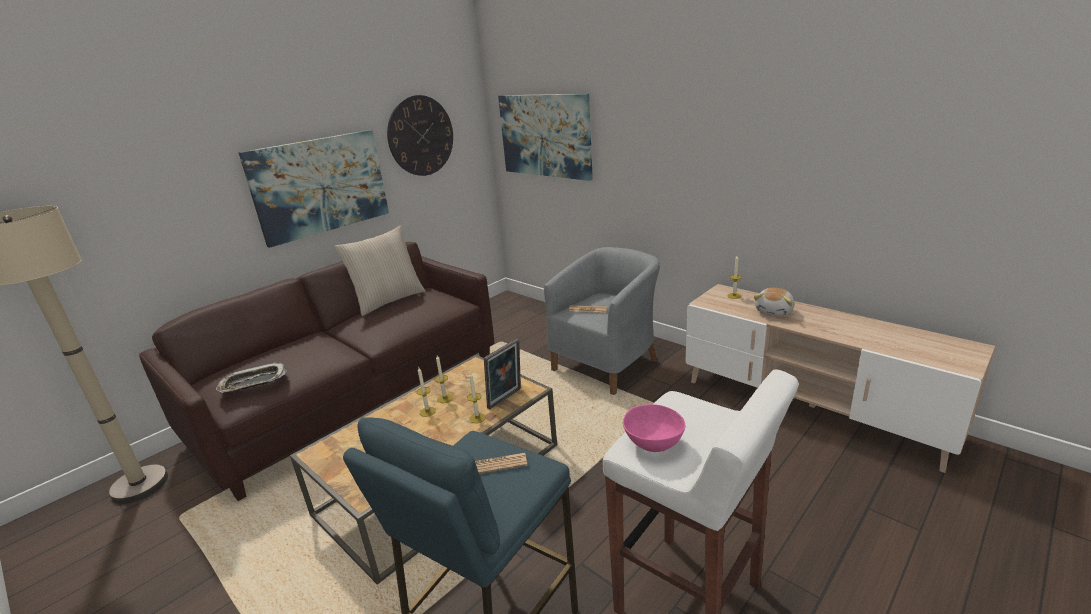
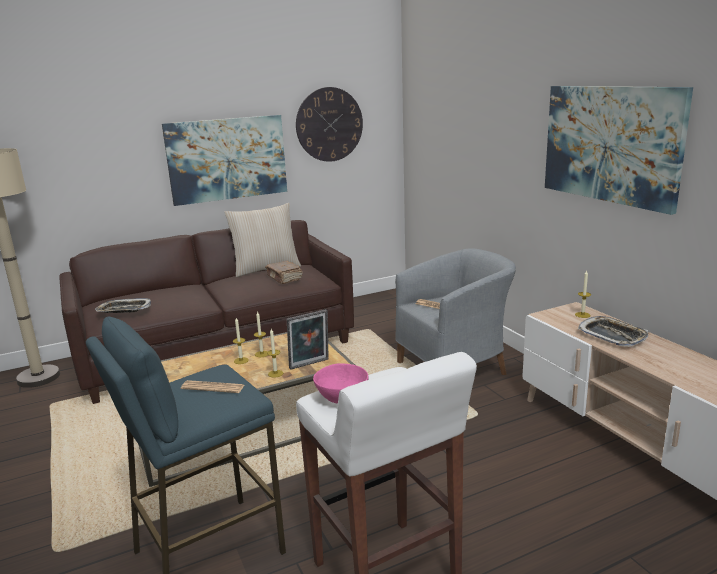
camera: 20 degrees right, 5 degrees down
(419, 308) = (284, 278): none -> brown book
(545, 135) = (444, 133): picture -> picture (610, 144)
(775, 311) = (612, 335): plush toy -> tray

